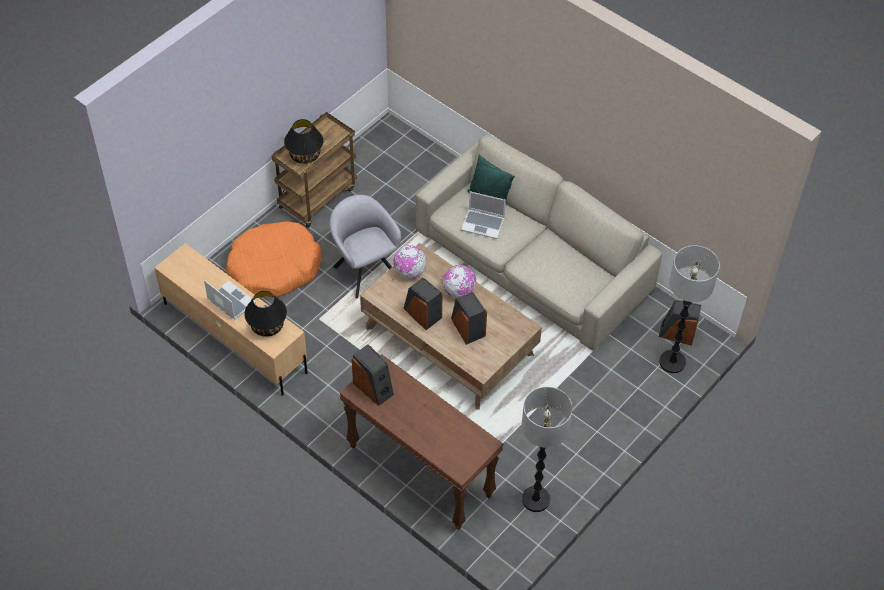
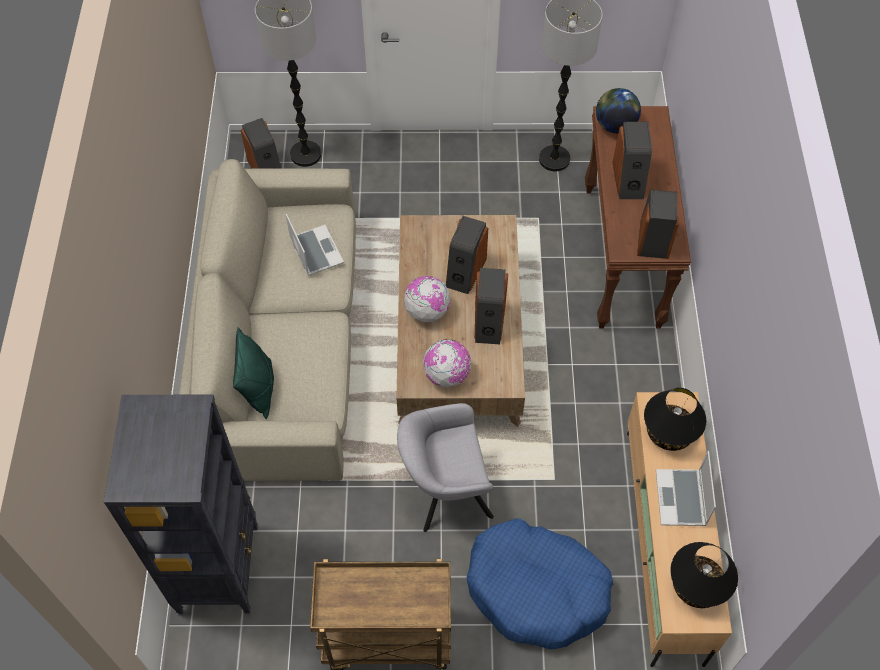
camera: 130 degrees left, 5 degrees up
(274, 268) = (536, 589): orange dog bed -> blue dog bed
(304, 155) = (406, 595): black table lamp -> black table lamp (697, 586)
(365, 269) = (444, 491): grey armchair -> grey armchair turned 60 degrees clockwise
(421, 160) = (219, 567): none -> black bookcase
(426, 412) = (629, 180): none -> speaker
(475, 441) = (615, 125): none -> globe
(483, 224) = (307, 360): laptop -> laptop (315, 251)

